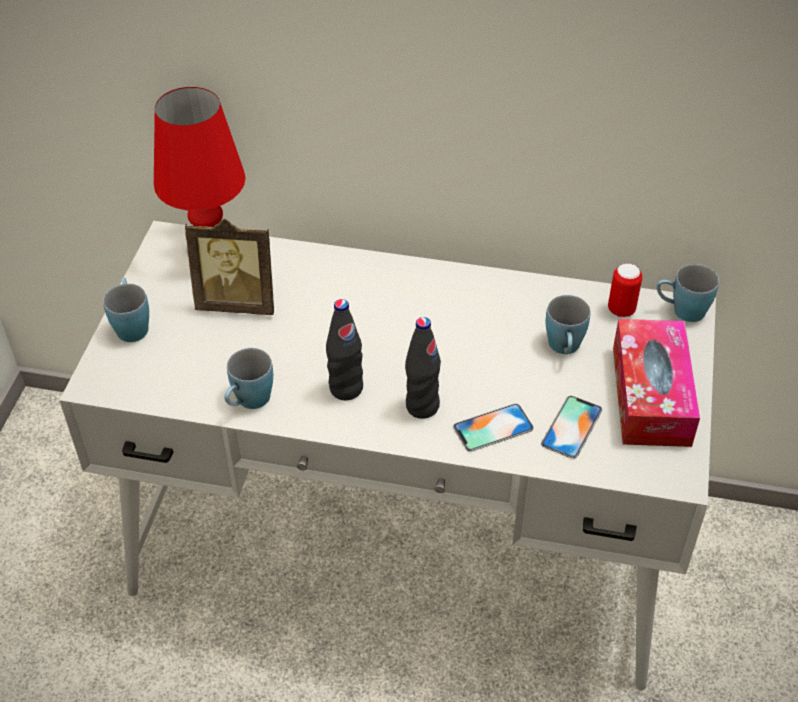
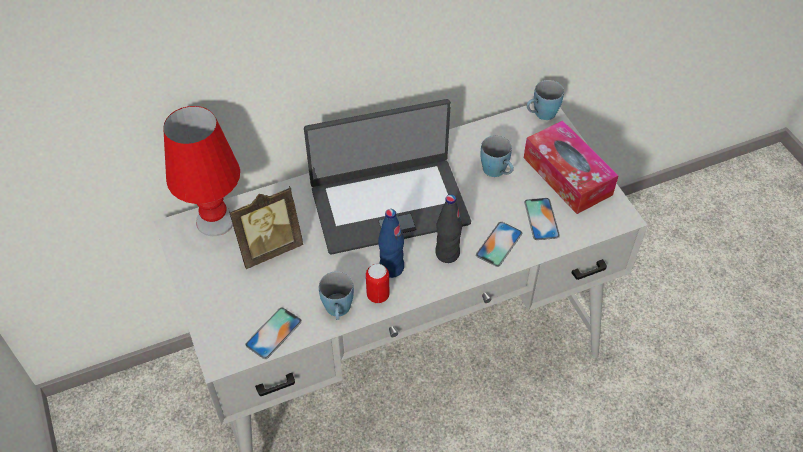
camera: 35 degrees left, 5 degrees up
(131, 324) = (208, 303): blue mug -> none
(165, 388) = (273, 333): none -> phone
(346, 388) = (391, 268): black bottle -> blue bottle
(405, 321) = (389, 204): none -> laptop
(621, 310) = (508, 131): can -> can (378, 295)

